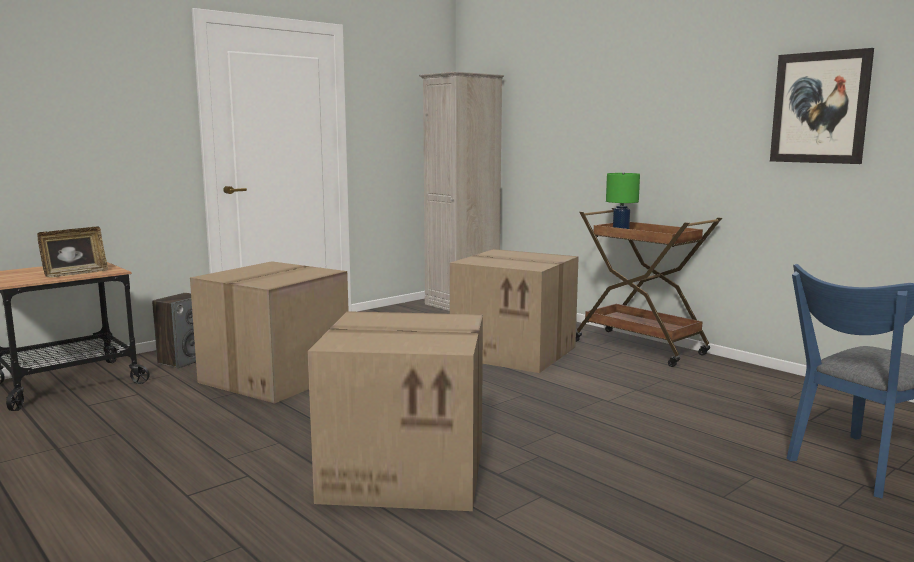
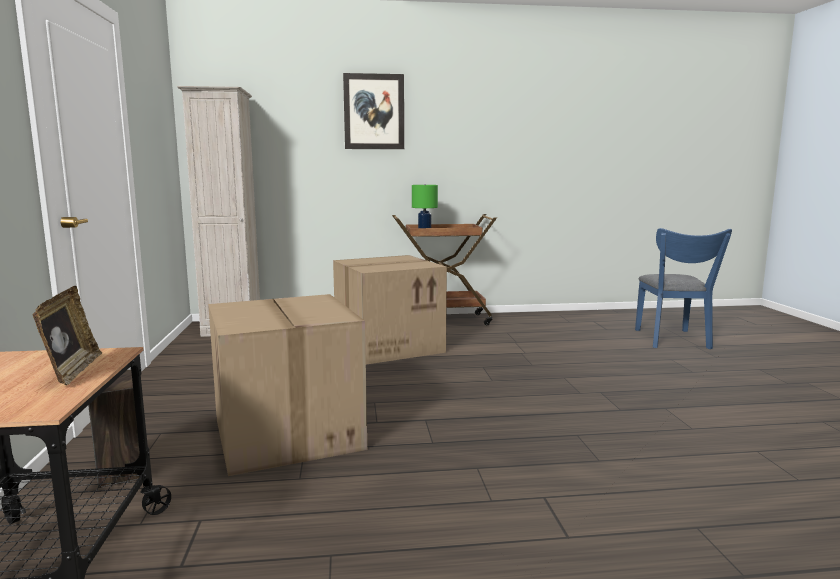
camera: 55 degrees left, 0 degrees up
(408, 470) = (590, 433): cardboard box -> none
(820, 108) = (544, 137): picture -> picture (374, 112)

